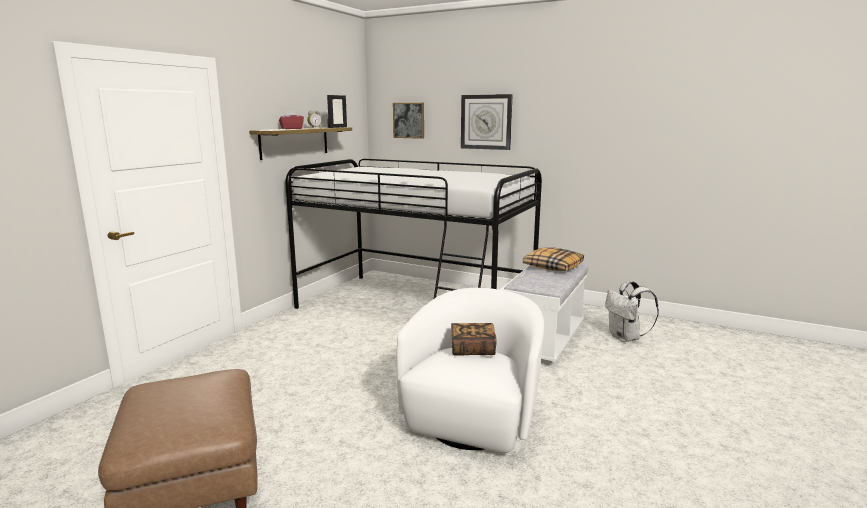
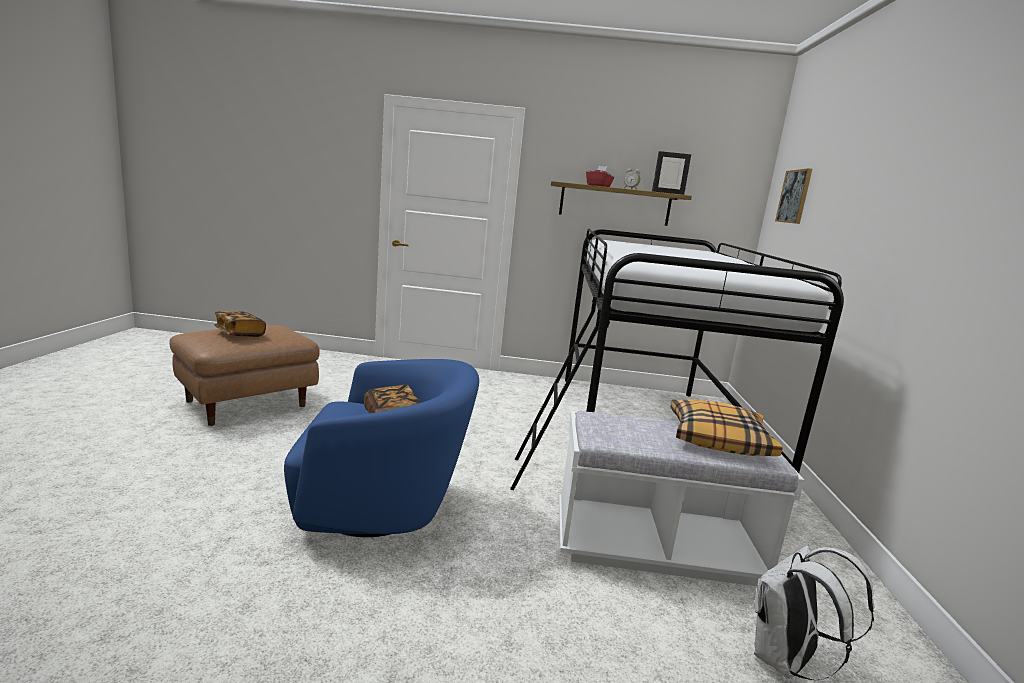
camera: 65 degrees right, 0 degrees up
(183, 405) = (239, 334): none -> book
(473, 419) = (382, 506): white armchair -> blue armchair
(486, 122) = (862, 197): wall clock -> none

